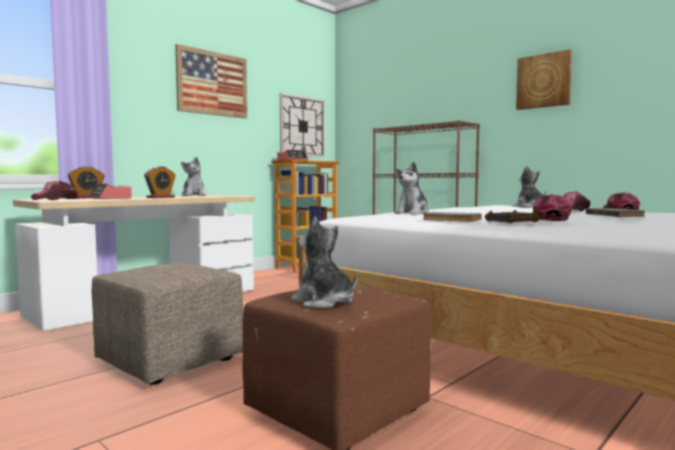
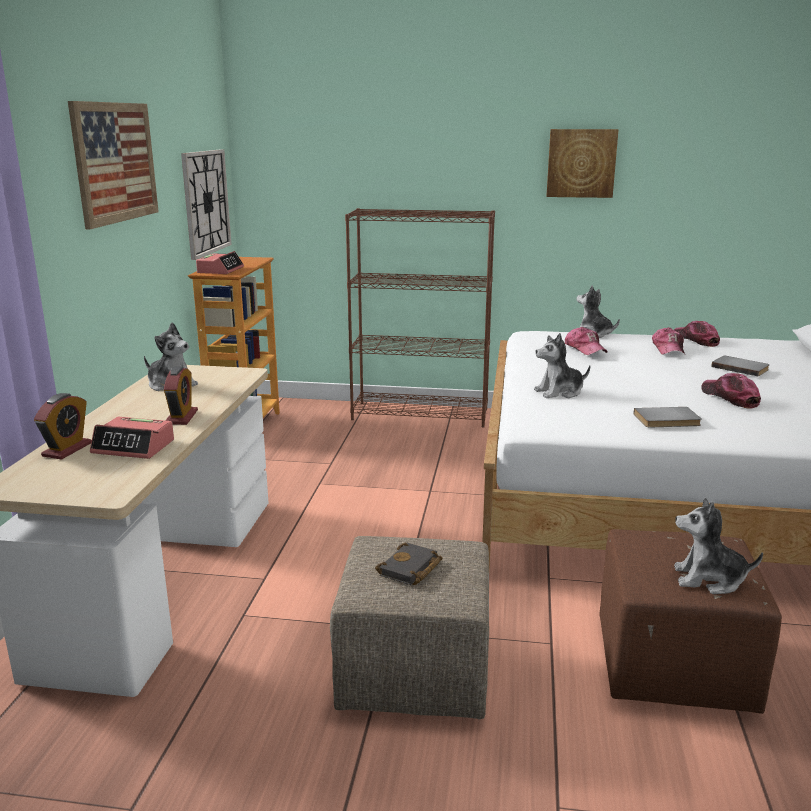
camera: 35 degrees left, 15 degrees up
(56, 199) = (67, 478): cap -> cap (585, 349)
(412, 213) = (559, 392): plush toy -> plush toy turned 75 degrees clockwise
(512, 222) = (725, 416): black book -> black book (410, 570)

